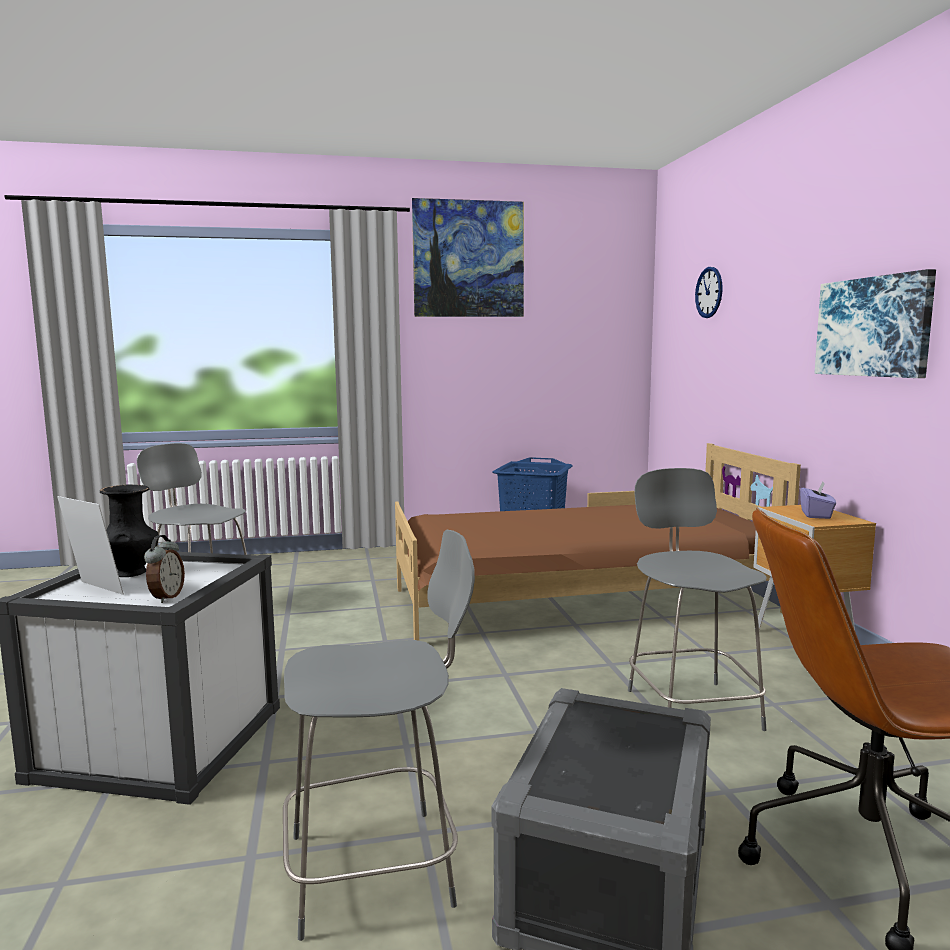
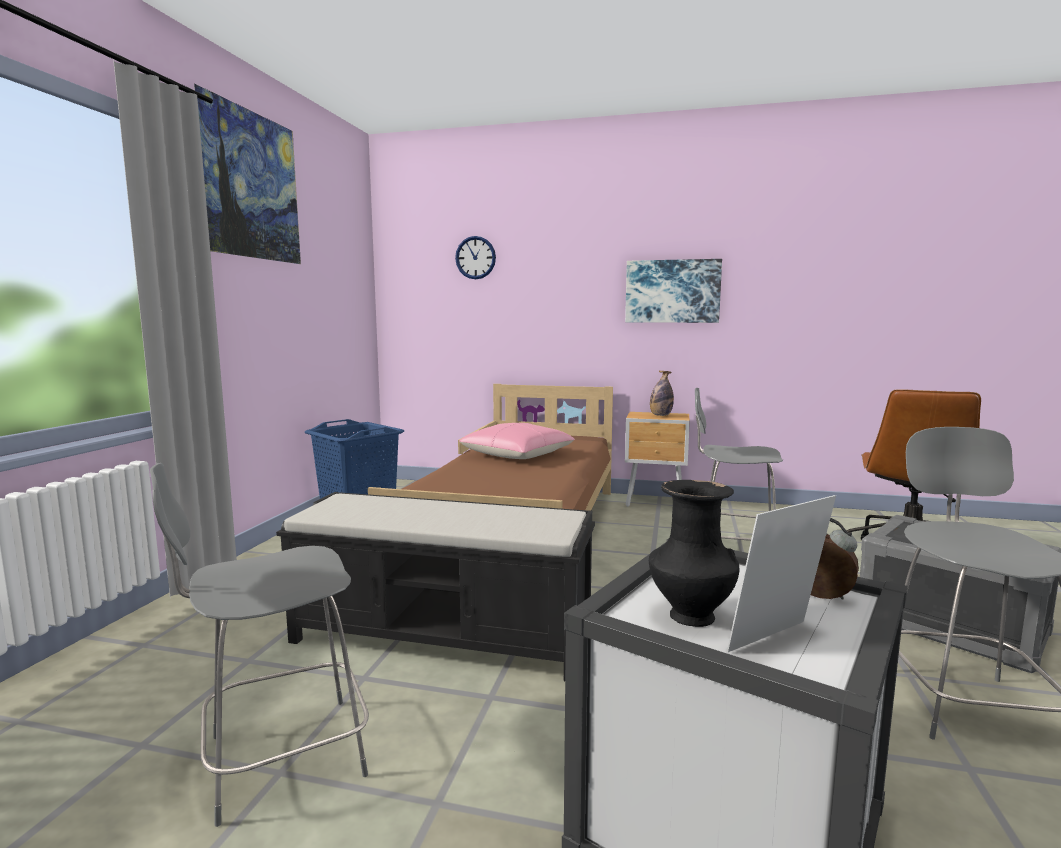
camera: 65 degrees left, 0 degrees up
(354, 620) = (444, 636): none -> black bench
(601, 518) = (517, 455): none -> pink pillow
(816, 515) = (660, 415): purple tissue box -> bottle

